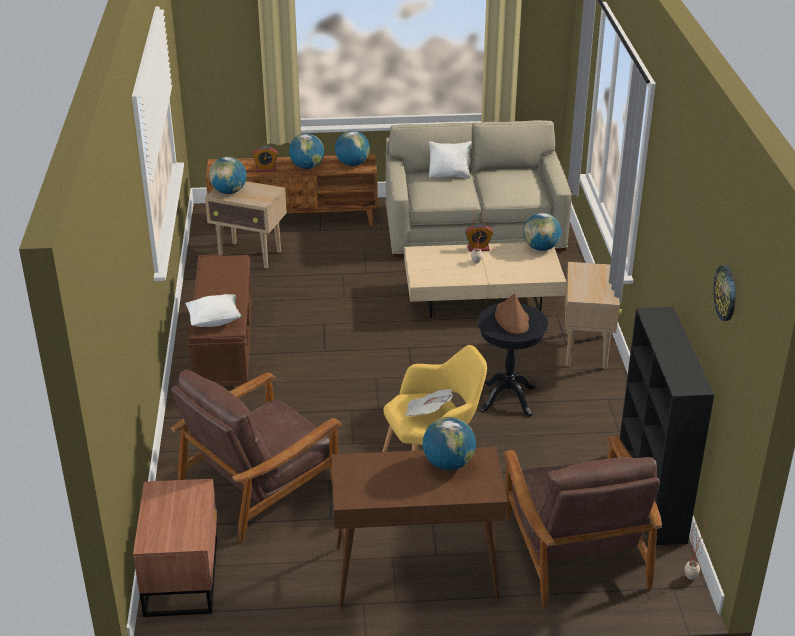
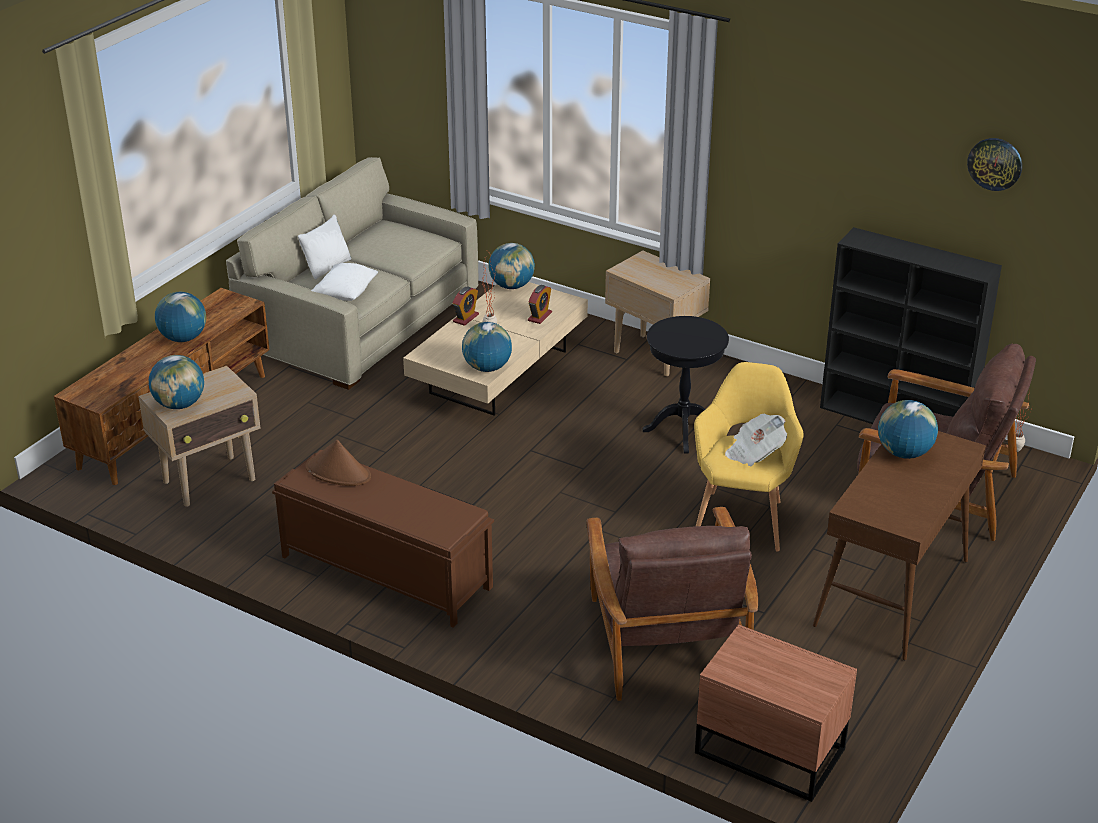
camera: 55 degrees left, 0 degrees up
(215, 321) = (436, 520): white pillow -> white pillow (345, 294)
(265, 169) = (146, 366): alarm clock -> alarm clock (539, 316)
(352, 164) = (222, 309): globe -> globe (487, 368)
(512, 319) = (684, 335): brown hat -> brown hat (338, 472)

